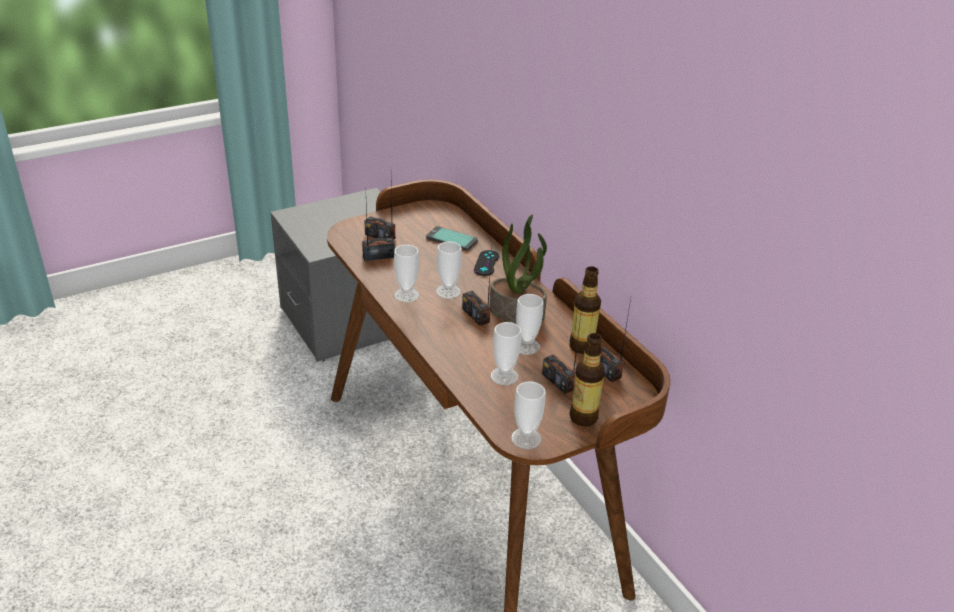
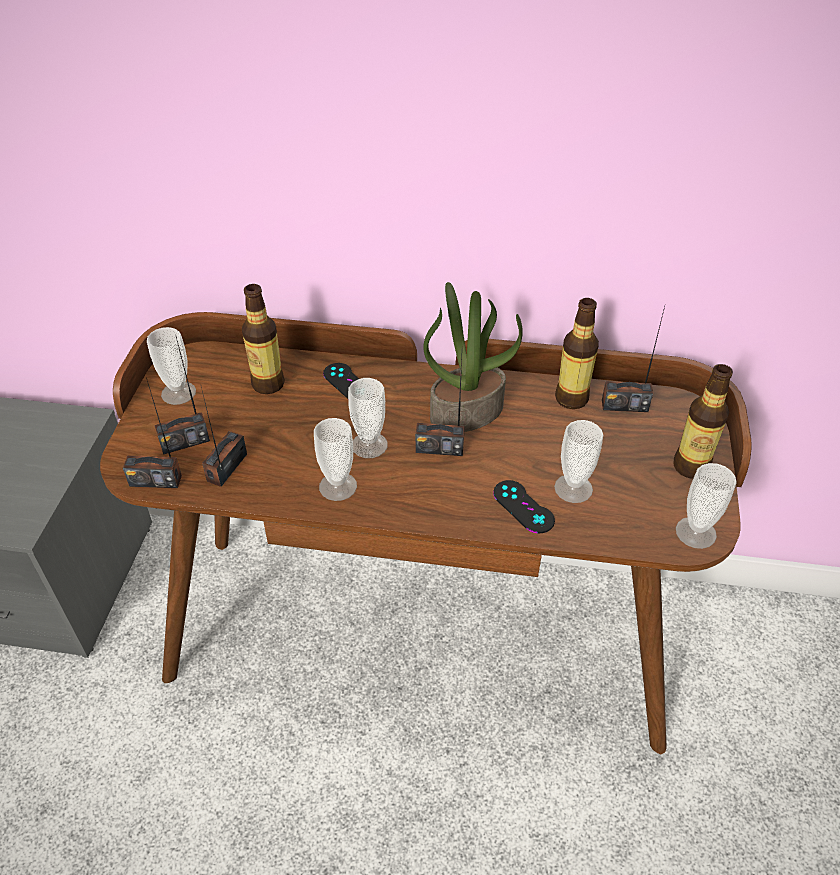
camera: 50 degrees left, 10 degrees up
(451, 239) = (268, 384): phone -> bottle
(467, 363) = (523, 507): none -> black game controller
(526, 346) = (534, 440): cup -> cup (178, 393)
(558, 381) = (616, 450): radio -> radio (155, 480)

